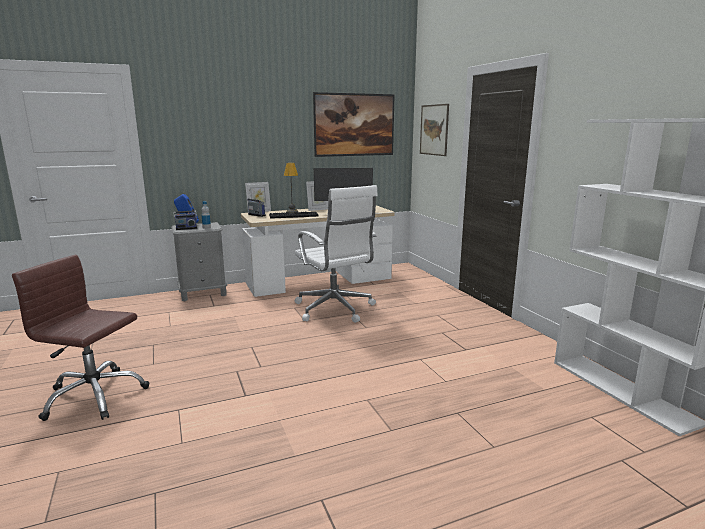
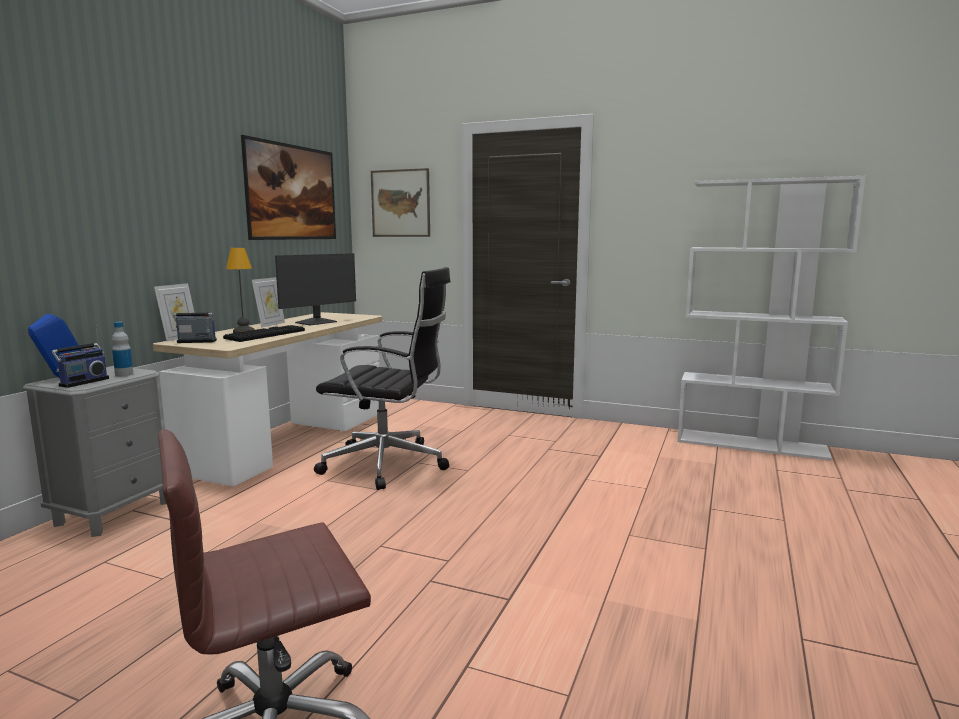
camera: 45 degrees left, 5 degrees down
(335, 309) = (388, 464): white office chair -> black office chair

